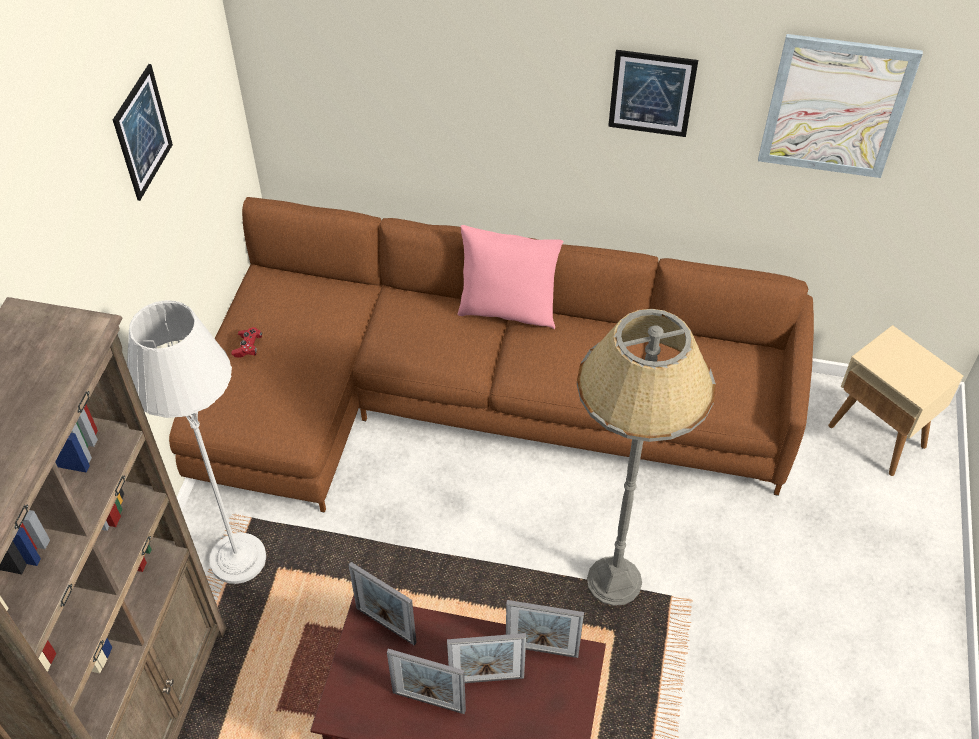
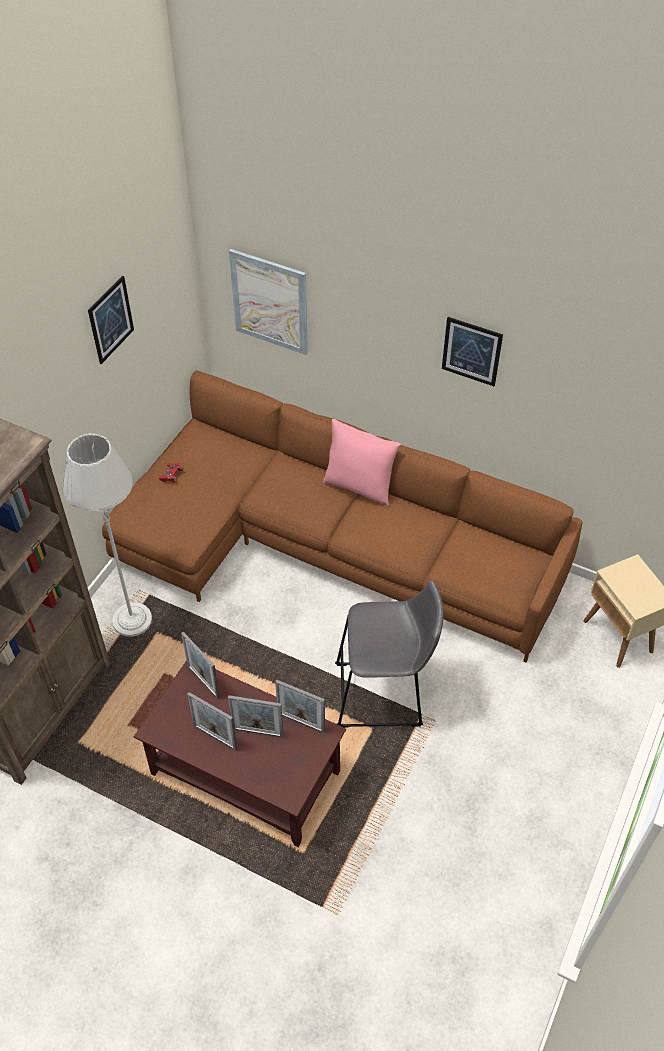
camera: 15 degrees right, 0 degrees up
(614, 582) = (384, 695): grey floor lamp -> grey stool
(835, 107) = (597, 385): picture -> picture (270, 302)

